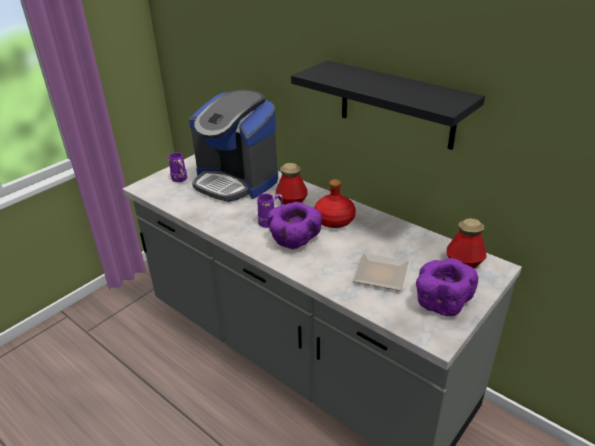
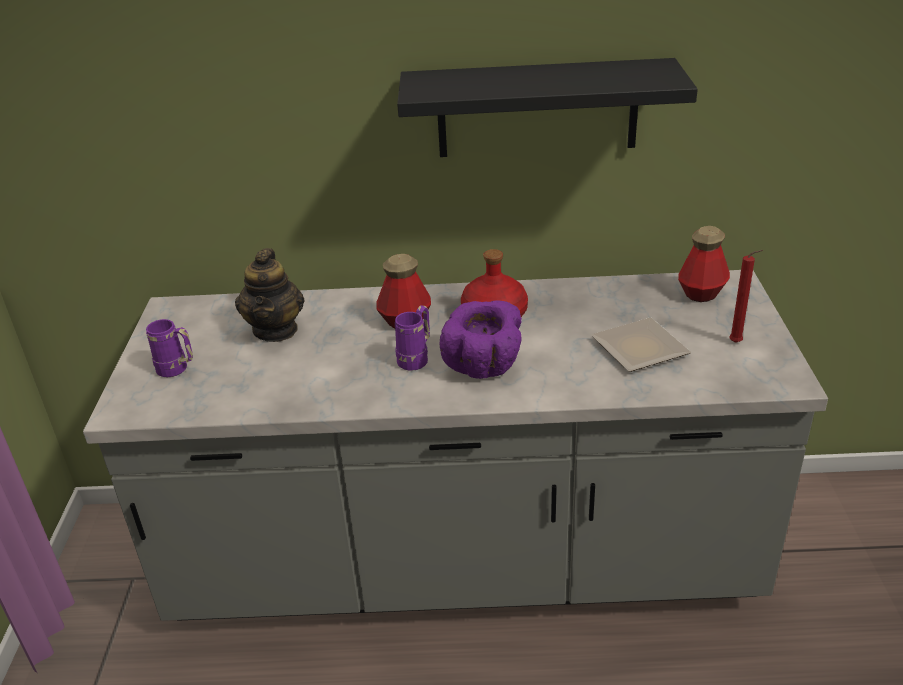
camera: 40 degrees left, 0 degrees up
(236, 181) = (276, 330): coffee machine -> teapot
(441, 301) = (737, 343): purple bowl -> red candle

